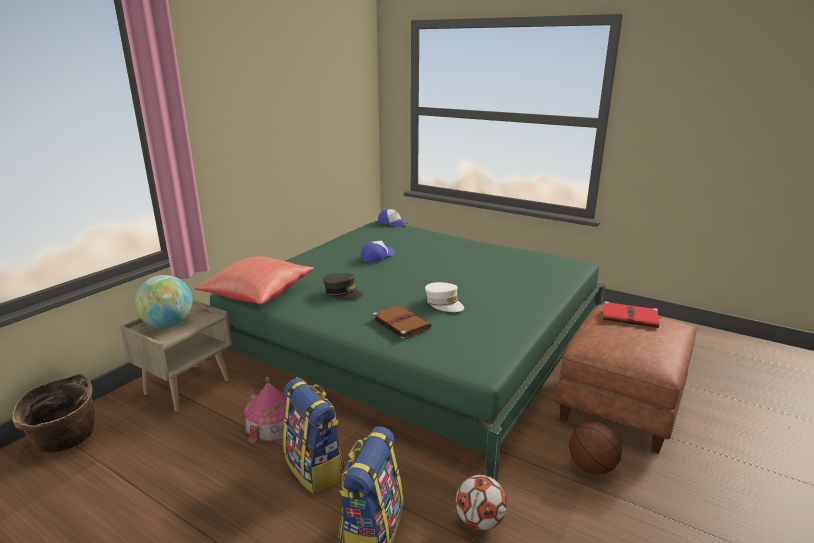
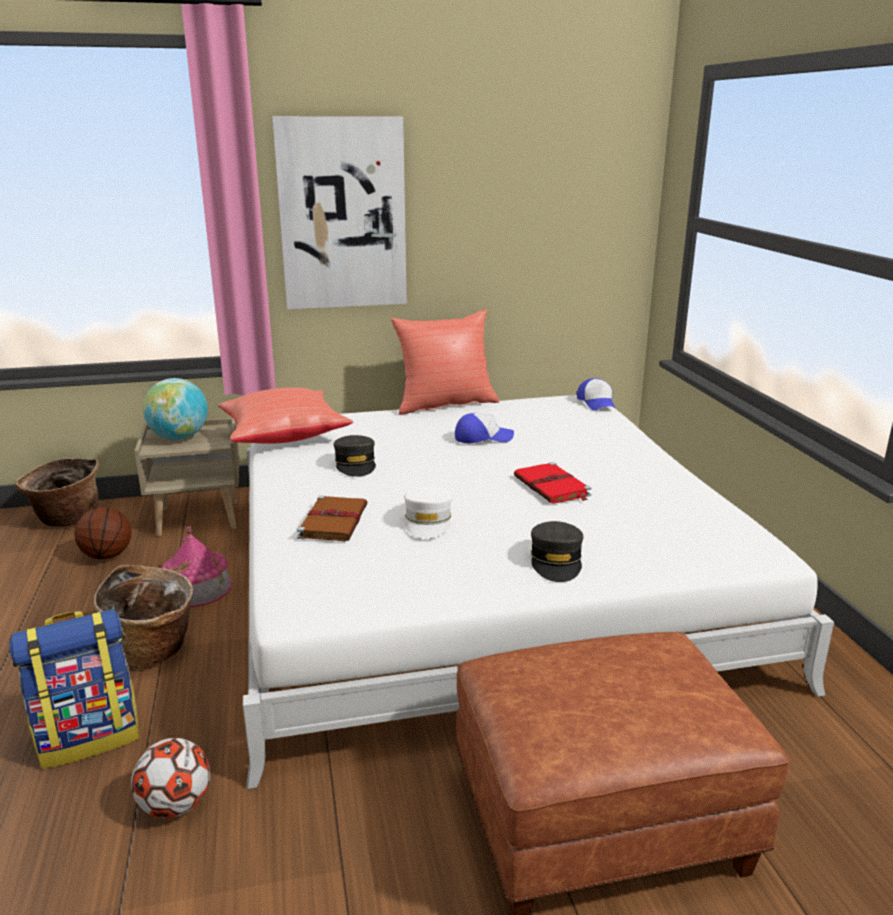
camera: 45 degrees right, 0 degrees up
(228, 124) = (342, 214): none -> picture
(315, 246) = (445, 404): none -> red pillow
(316, 469) = (153, 650): backpack -> basket
(416, 339) = (477, 577): green bed -> white bed
(525, 296) = (556, 561): none -> grey cap
(592, 467) = (390, 860): basketball -> basketball (107, 556)
(631, 317) = (653, 668): red book -> red book (552, 487)

